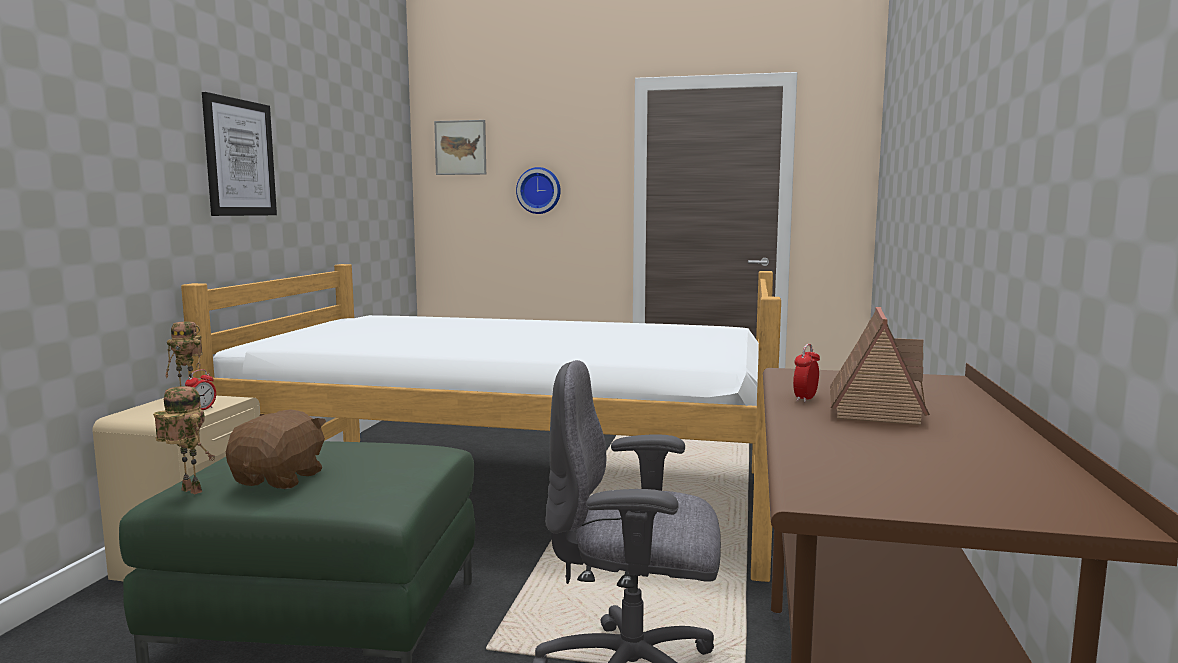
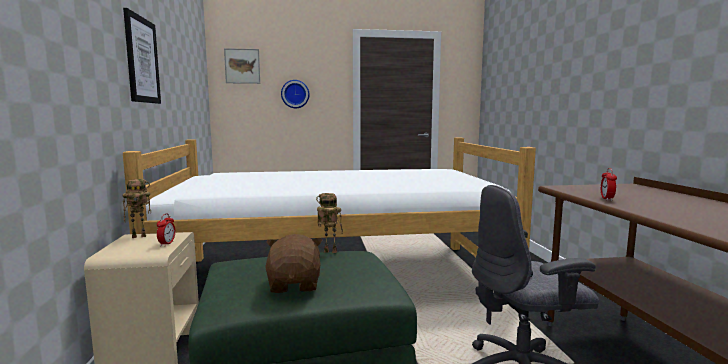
camera: 20 degrees left, 0 degrees up
(188, 491) = (236, 304): toy robot -> toy robot (329, 252)
(874, 408) = (649, 201): toy house -> none

